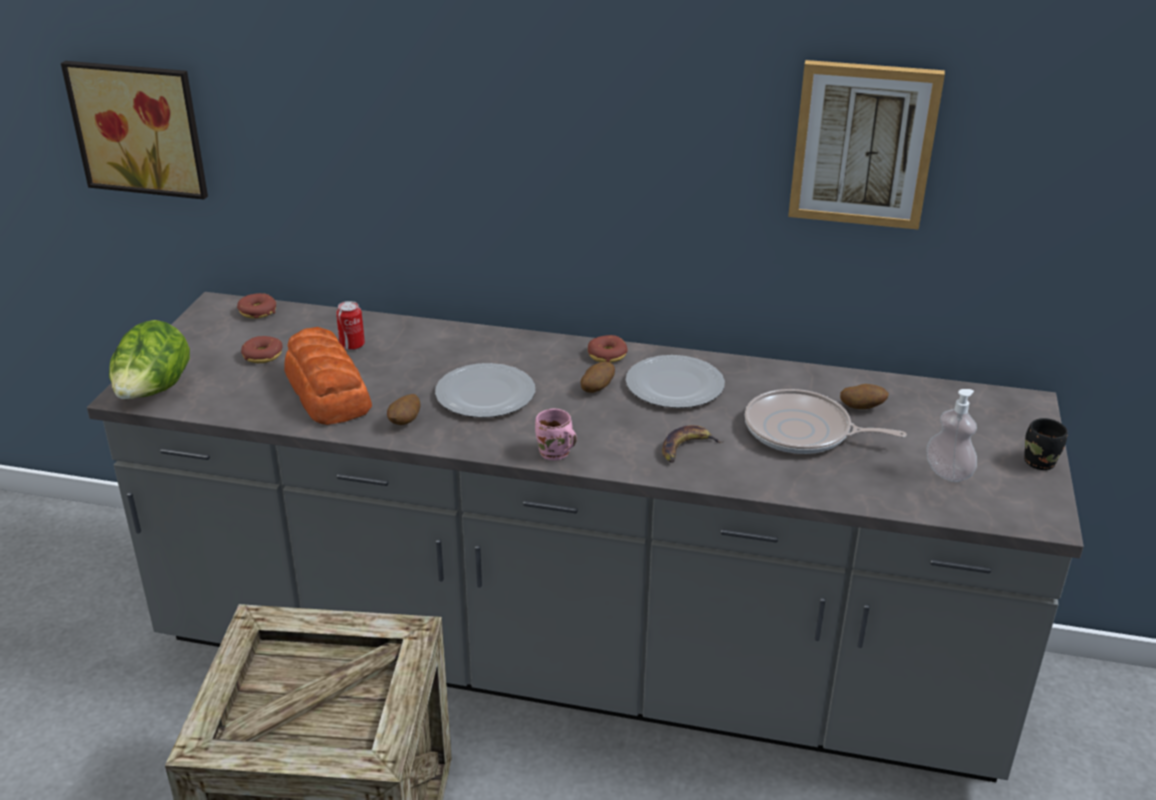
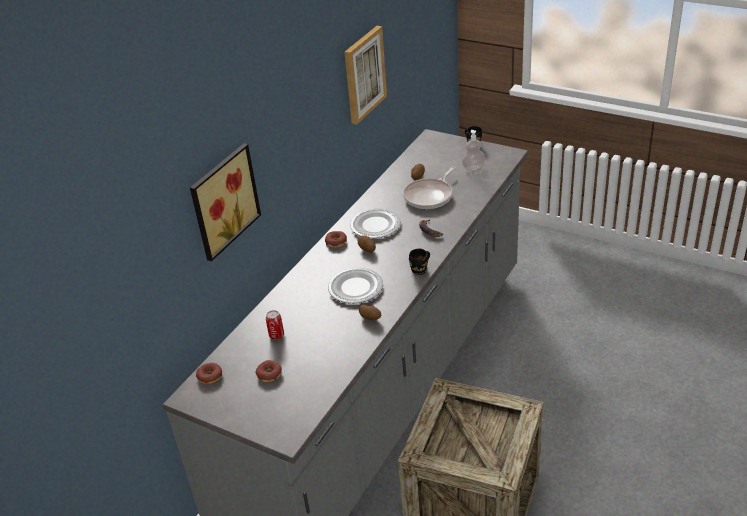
camera: 70 degrees left, 5 degrees up
(140, 127) = (104, 335): picture -> picture (222, 200)
(153, 393) = (291, 425): lettuce -> none
(327, 391) = (325, 347): bread -> none
(555, 454) = (420, 270): pink mug -> black mug

